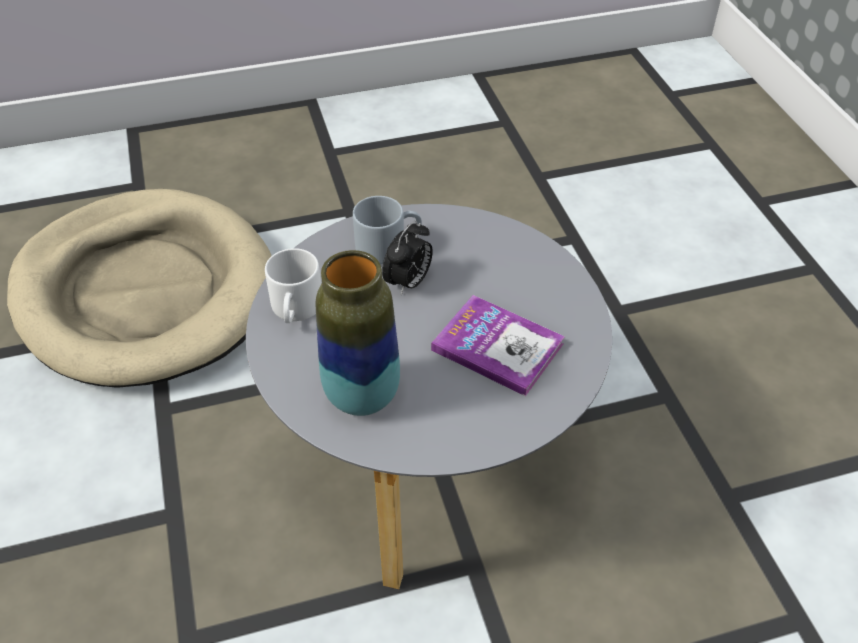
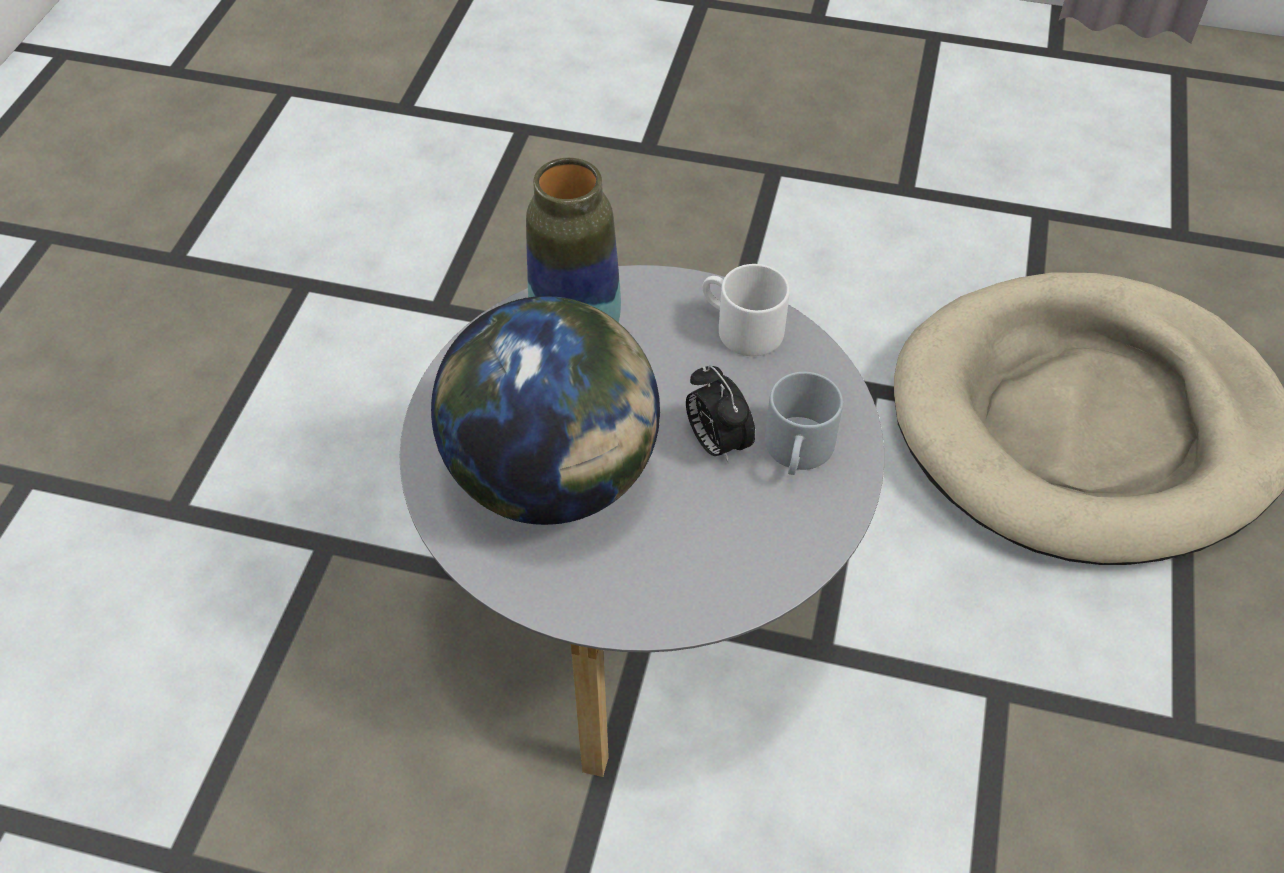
camera: 120 degrees right, 5 degrees up
(497, 347) = (554, 477): book -> globe

